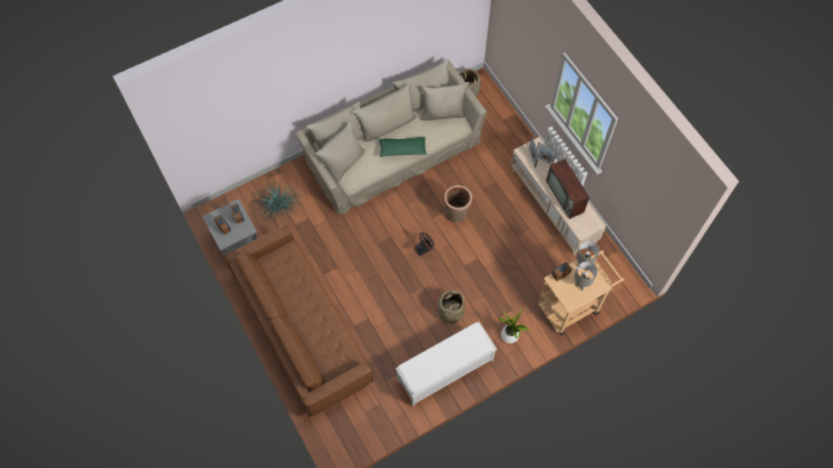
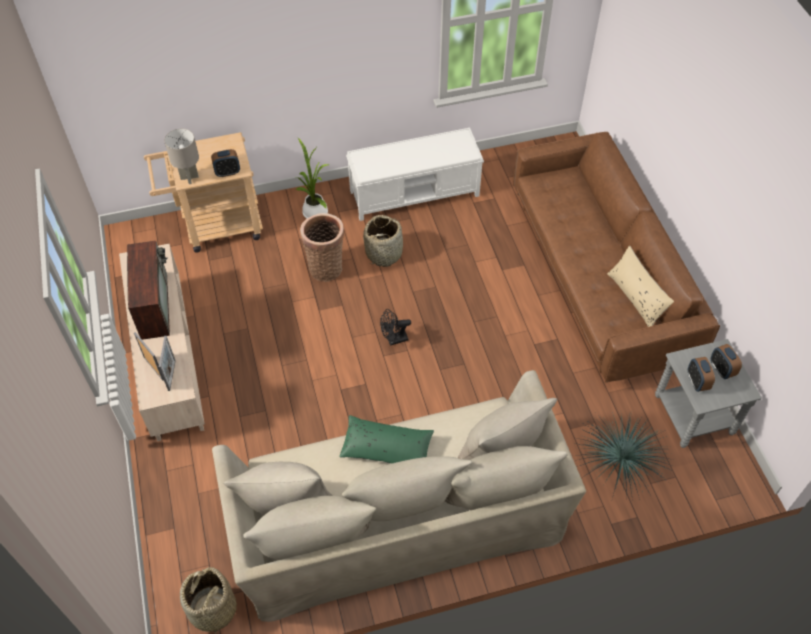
camera: 165 degrees left, 10 degrees down
(276, 281) = (636, 297): none -> beige pillow
(456, 215) = (325, 379): basket -> basket (326, 267)
(580, 284) = (206, 157): grey table lamp -> none

